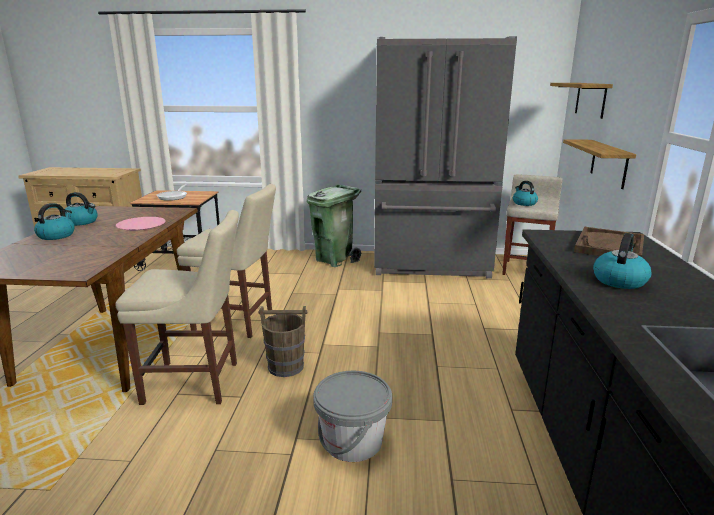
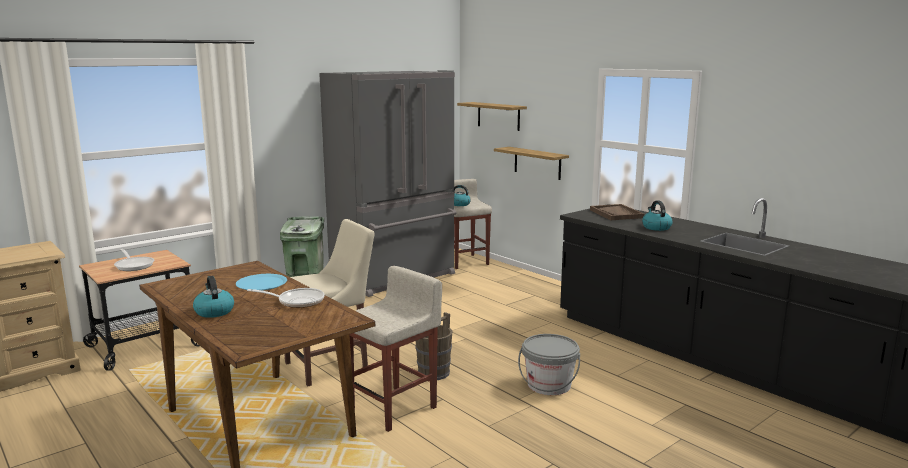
camera: 45 degrees left, 5 degrees down
(82, 222) = (190, 298): kettle -> none
(109, 245) = (297, 301): none -> frying pan
(141, 225) = (261, 283): pink plate -> blue plate
(196, 382) = (394, 407): beige chair -> beige stool

